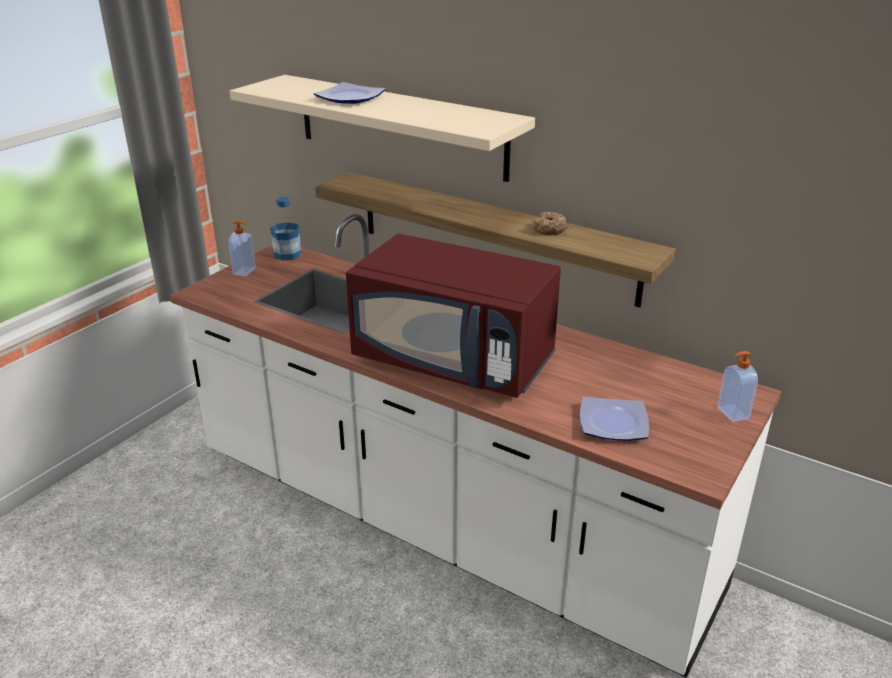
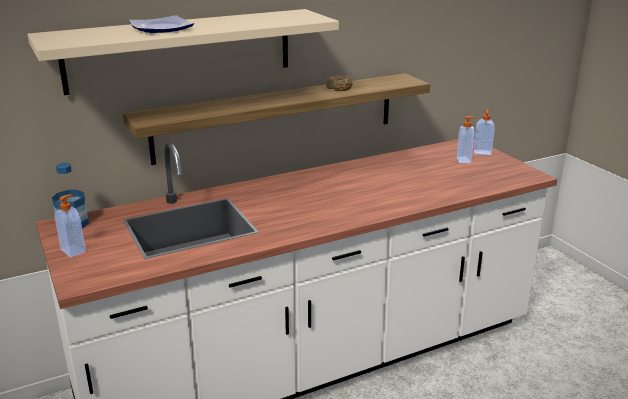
camera: 60 degrees left, 5 degrees down
(455, 360) = (349, 203): red microwave -> none
(614, 424) = (469, 181): plate -> none
(683, 405) = (464, 160): none -> soap dispenser

